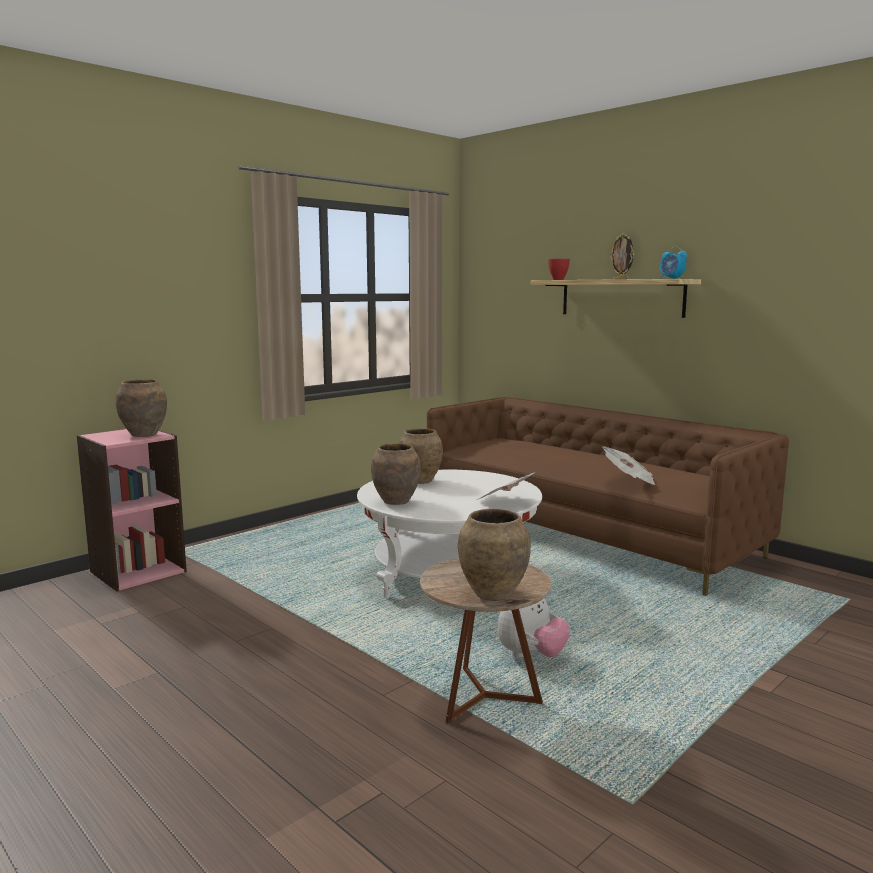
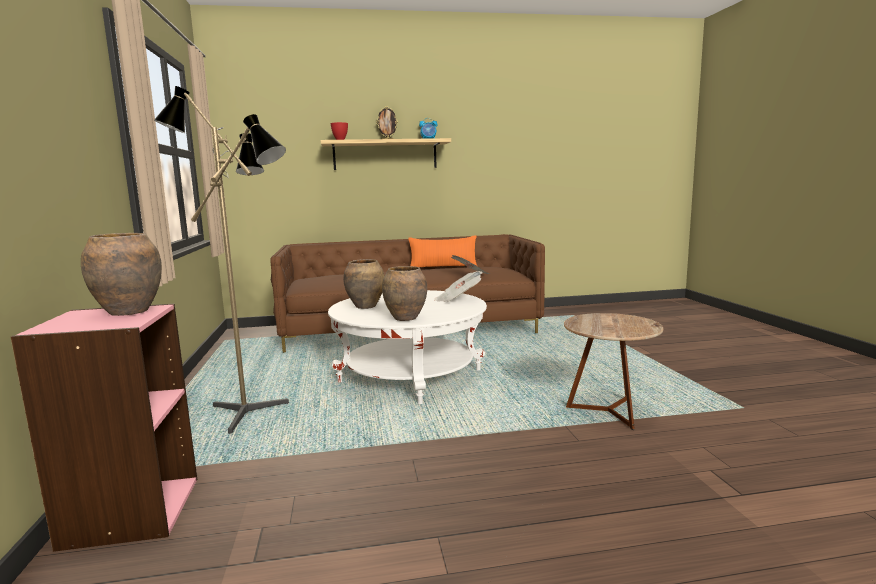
camera: 55 degrees left, 0 degrees up
(303, 545) = (251, 410): none -> floor lamp
(492, 594) = (641, 326): brown vase -> none
(531, 655) = (565, 386): plush toy -> none
(646, 462) = (443, 267): none -> orange pillow

